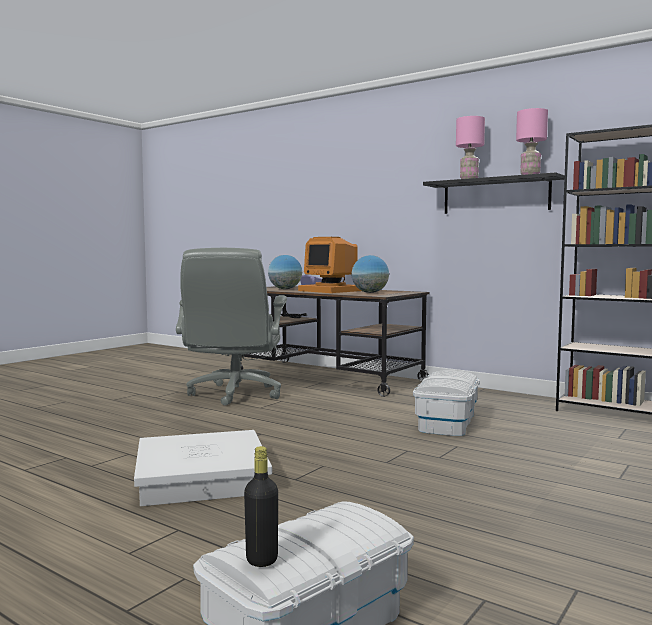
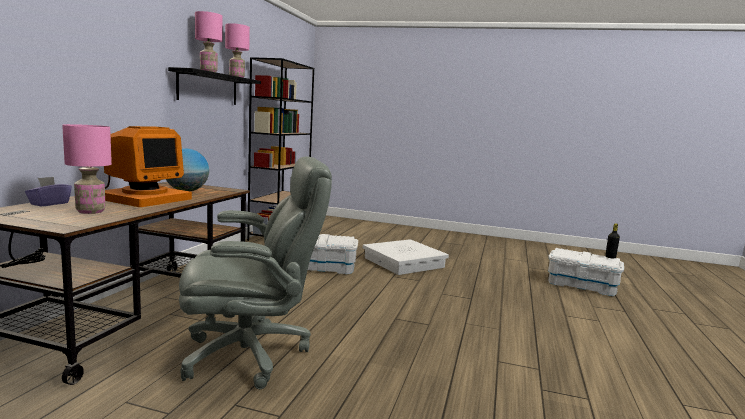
camera: 110 degrees left, 5 degrees up
(202, 477) = (502, 322): white storage box -> white storage box (403, 262)
(285, 289) = (91, 211): globe -> pink table lamp

